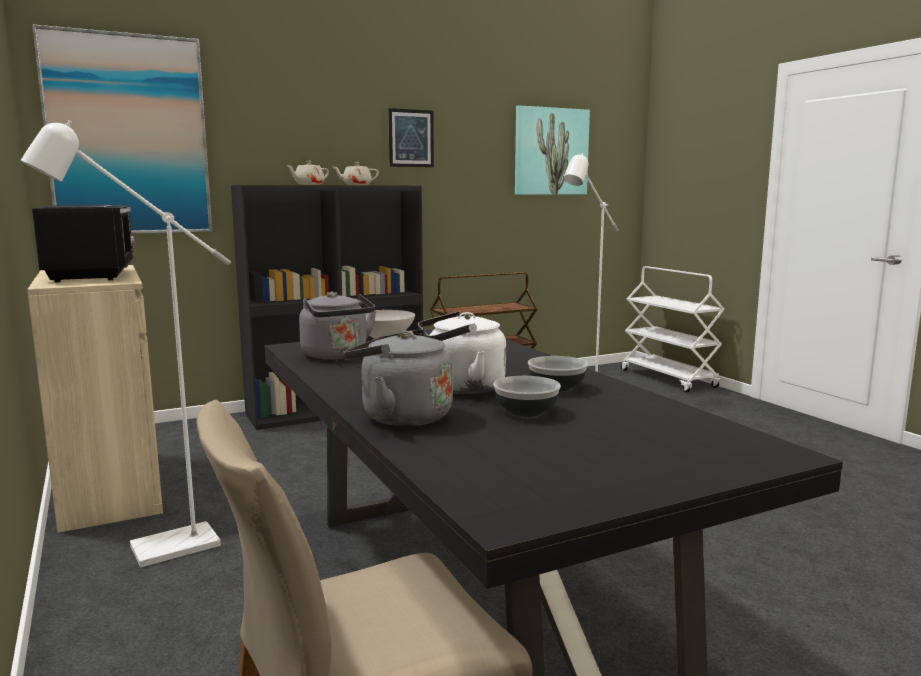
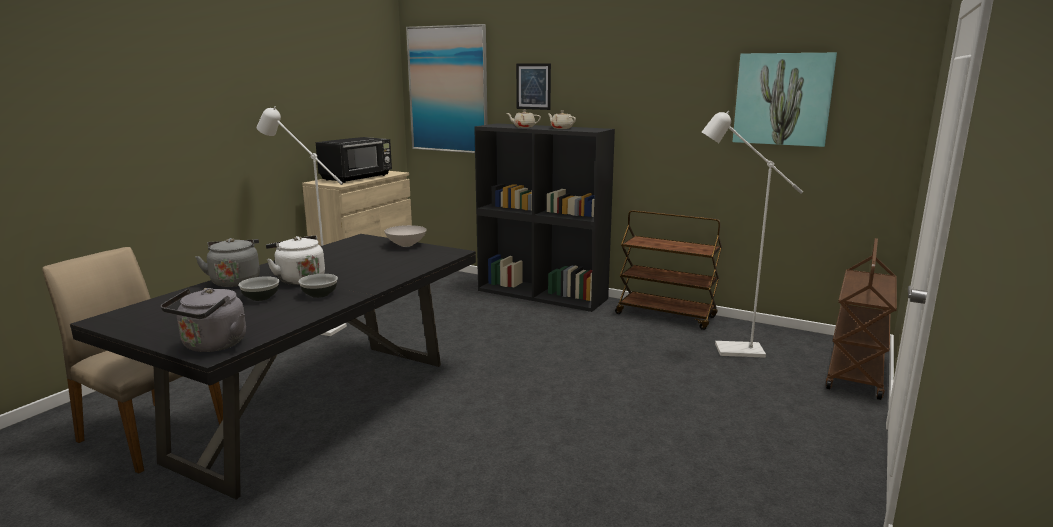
camera: 55 degrees right, 5 degrees up
(337, 356) = (349, 248): grey kettle -> grey kettle (212, 346)
(411, 138) = (631, 88): picture -> picture (533, 86)
(669, 379) = (856, 372): white cart -> brown cart

